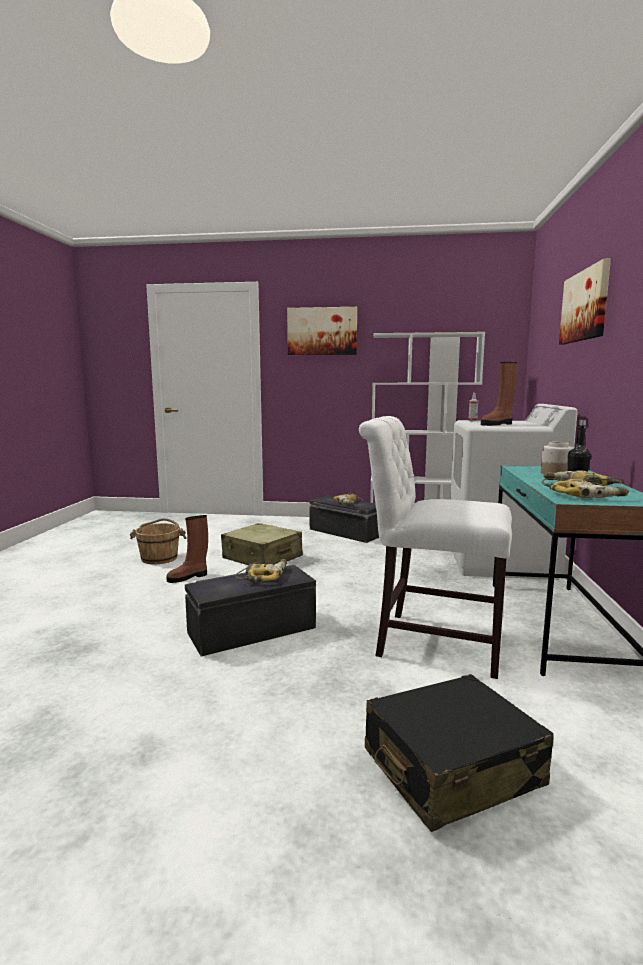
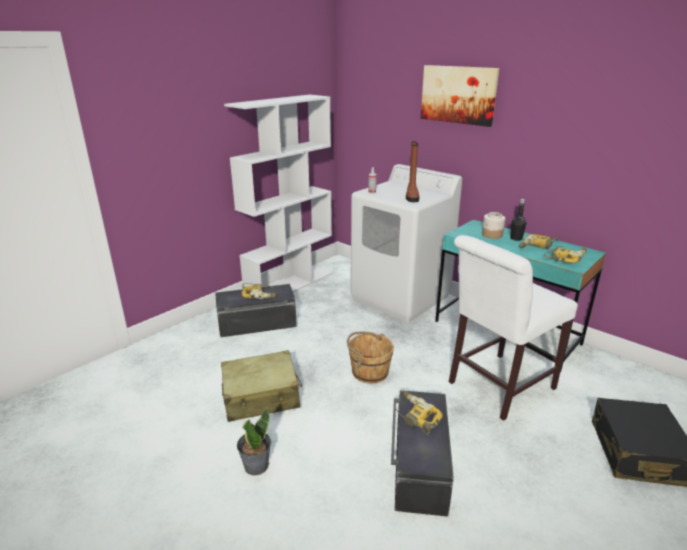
camera: 55 degrees left, 15 degrees up
(159, 558) = (165, 471): brown bucket -> brown bucket (369, 372)
(188, 577) = (256, 465): brown boot -> potted plant
(322, 331) = (164, 102): picture -> none

